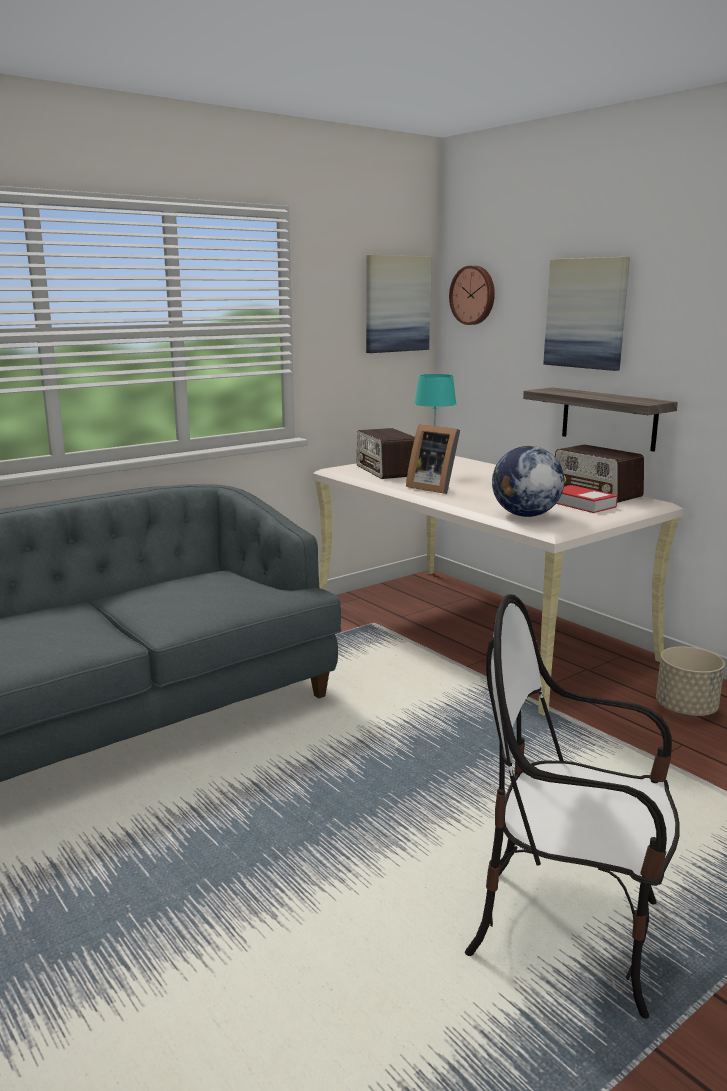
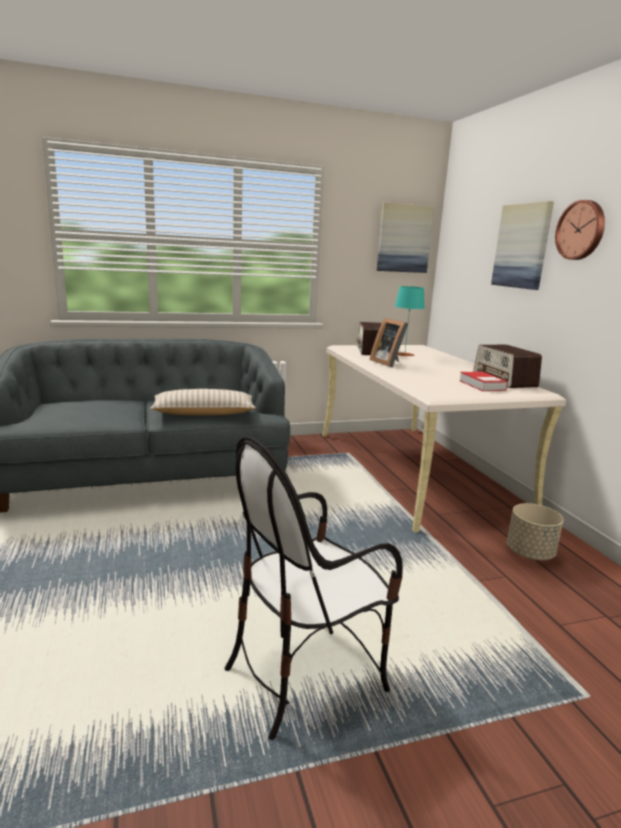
camera: 20 degrees right, 0 degrees up
(215, 606) = (204, 413): none -> beige pillow
(473, 295) = (458, 234): wall clock -> wall clock (581, 230)
(525, 515) = (428, 385): globe -> none
(568, 933) = (305, 673): chair -> chair turned 75 degrees counterclockwise
(608, 418) = (528, 327): shelf -> none

